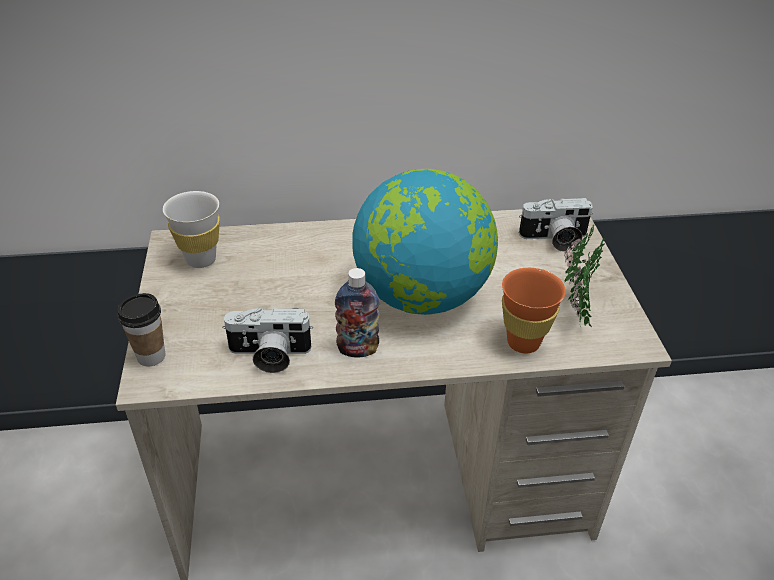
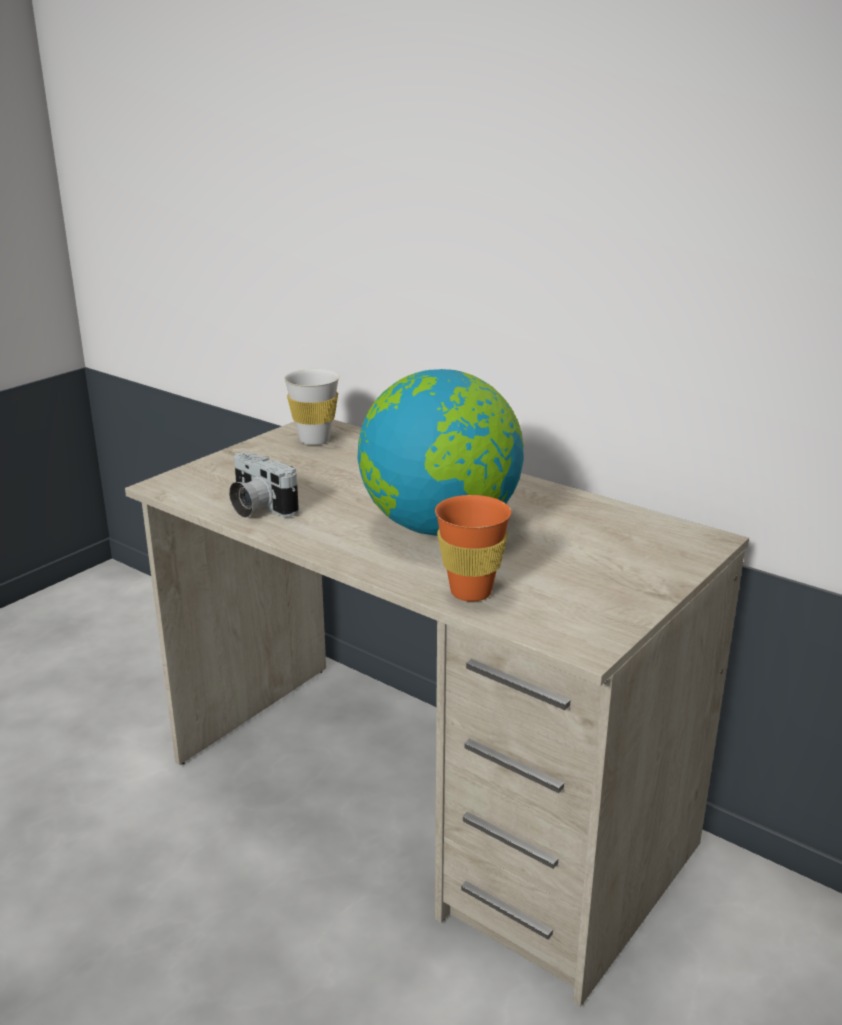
camera: 45 degrees right, 15 degrees down
(151, 356) = (186, 474): cup -> none
(357, 349) = (325, 532): bottle -> none
(554, 239) = (655, 546): camera -> none
(575, 310) = (569, 597): potted plant -> none

